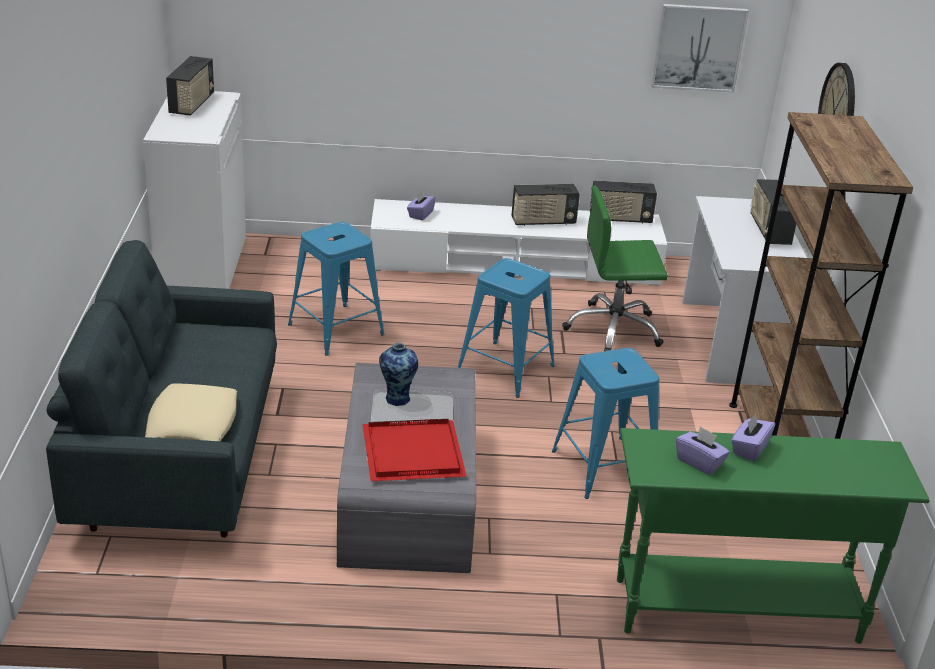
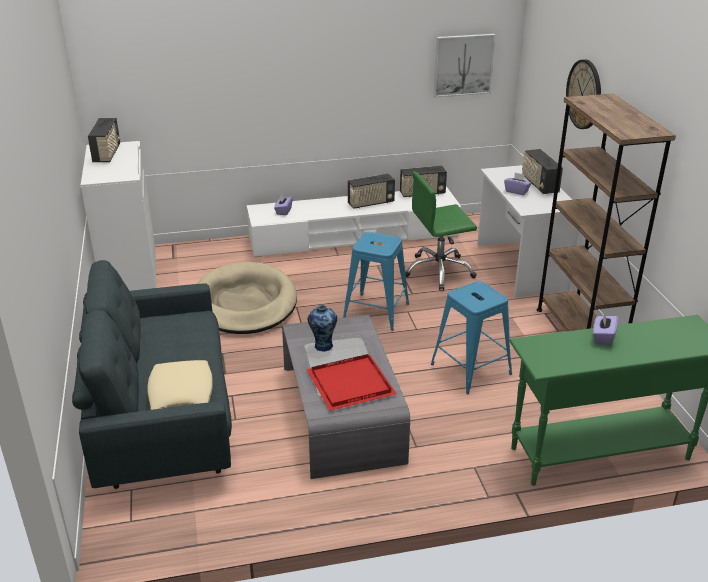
camera: 10 degrees left, 0 degrees up
(336, 329) = (245, 303): blue stool -> beige dog bed
(699, 462) = (574, 353): purple tissue box -> purple tissue box (516, 191)

